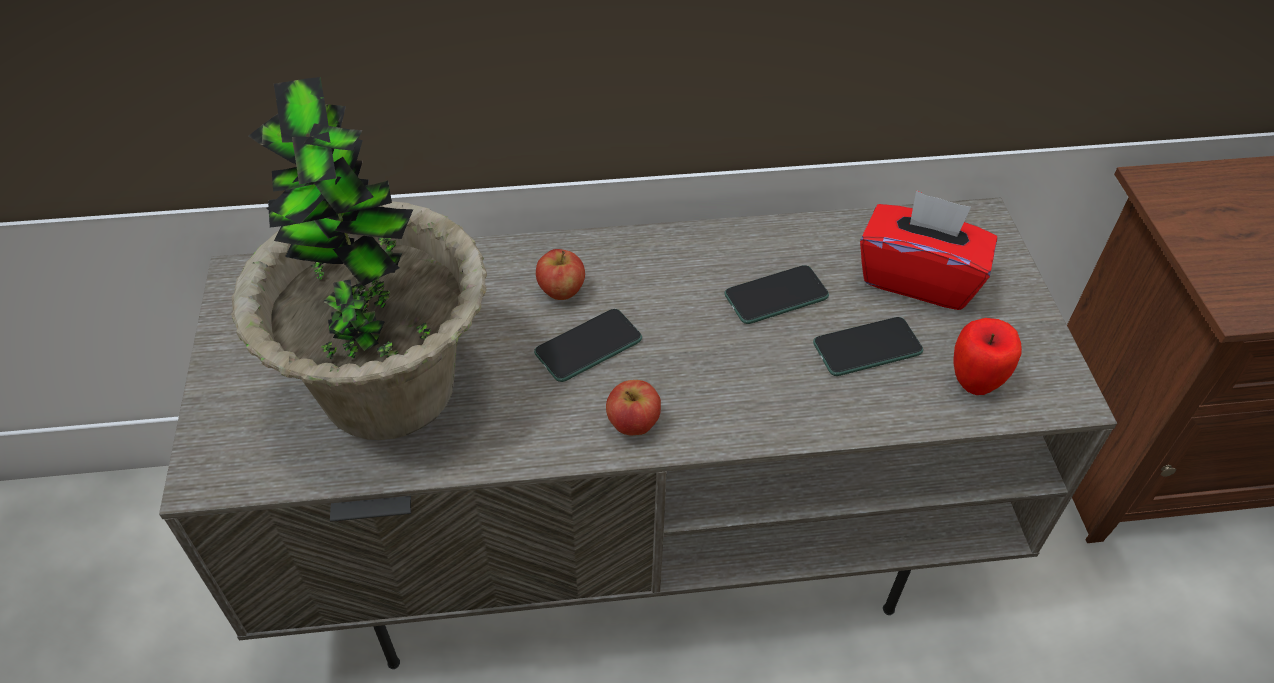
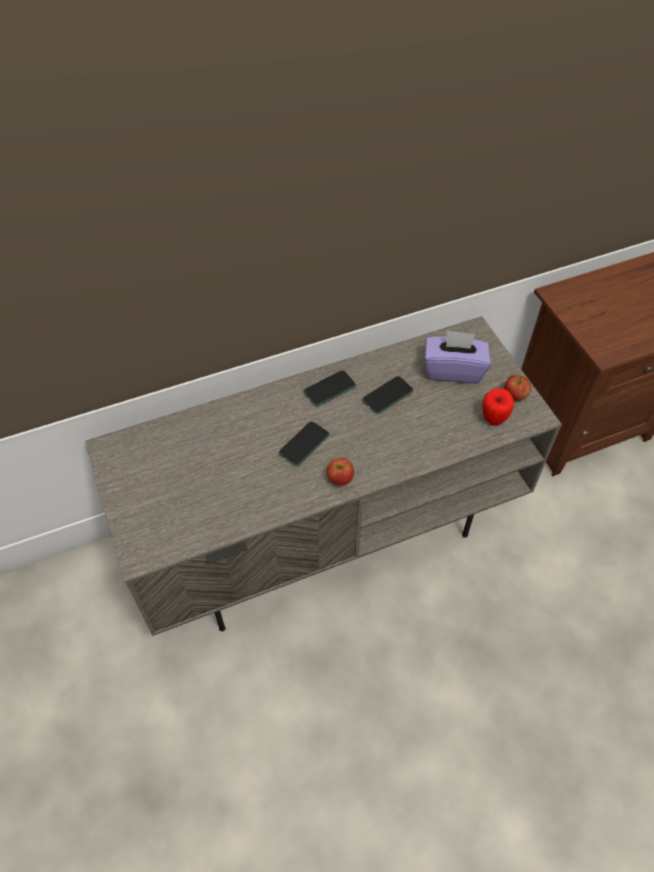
camera: 15 degrees left, 5 degrees up
(388, 387) = (211, 490): potted plant -> none
(561, 291) = (279, 417): apple -> apple (515, 395)
(867, 348) = (439, 413): phone -> phone (329, 389)
(918, 278) = (453, 370): red tissue box -> purple tissue box

